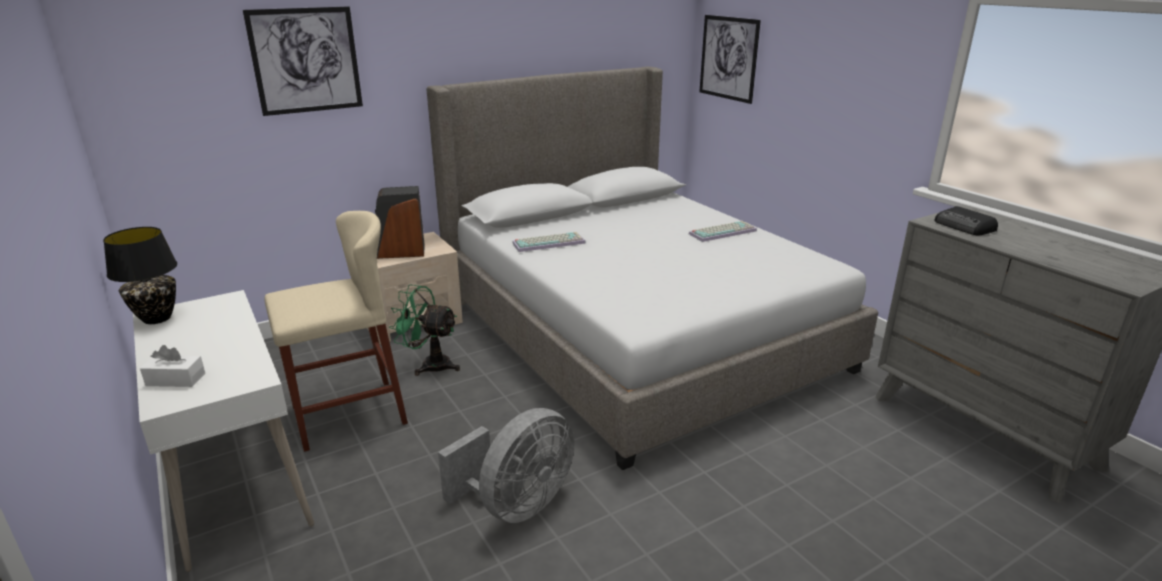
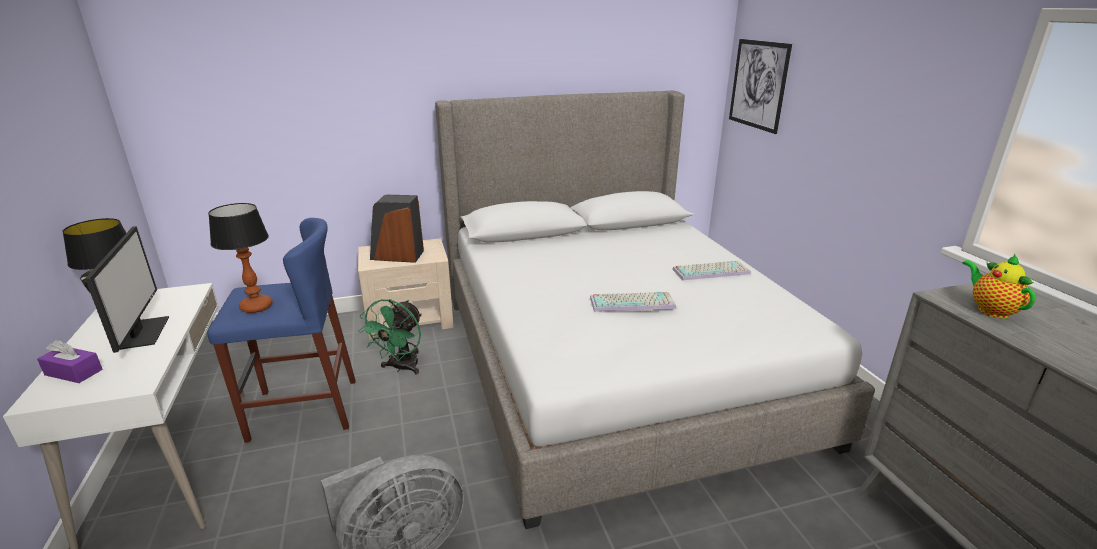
camera: 15 degrees right, 0 degrees up
(175, 379) = (73, 372): white tissue box -> purple tissue box
(212, 339) = (141, 332): none -> monitor
(306, 60) = (319, 72): picture -> none
(311, 305) = (256, 307): none -> table lamp
(348, 415) = (303, 409): beige stool -> blue stool
(429, 365) = (401, 368): green fan -> green fan turned 105 degrees counterclockwise
(549, 242) = (523, 263): keyboard -> keyboard (633, 302)
(965, 226) = (990, 310): radio -> teapot

